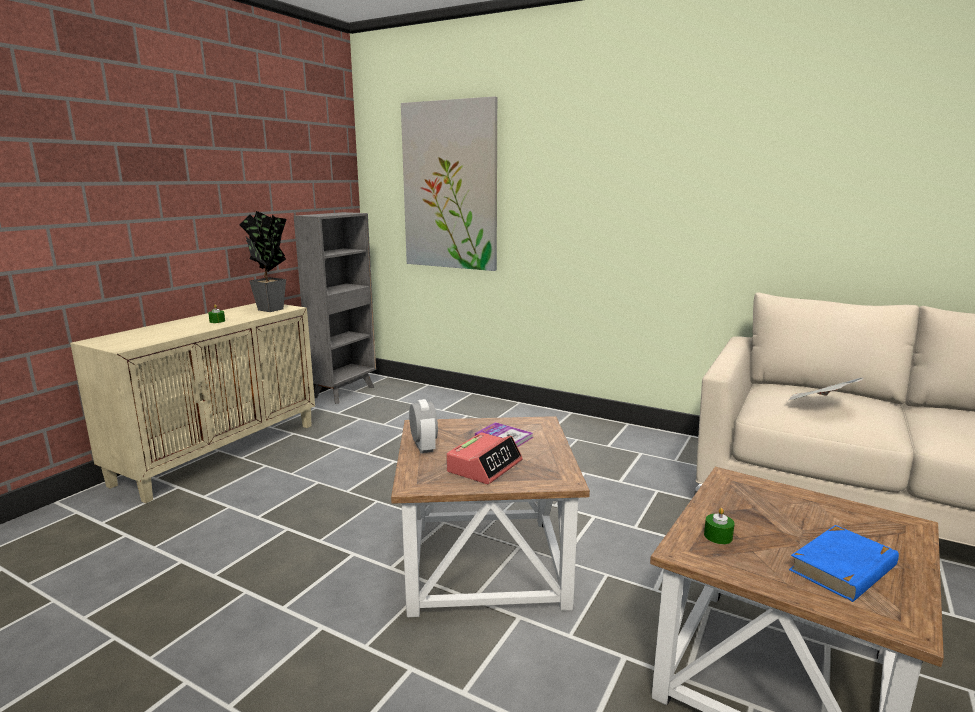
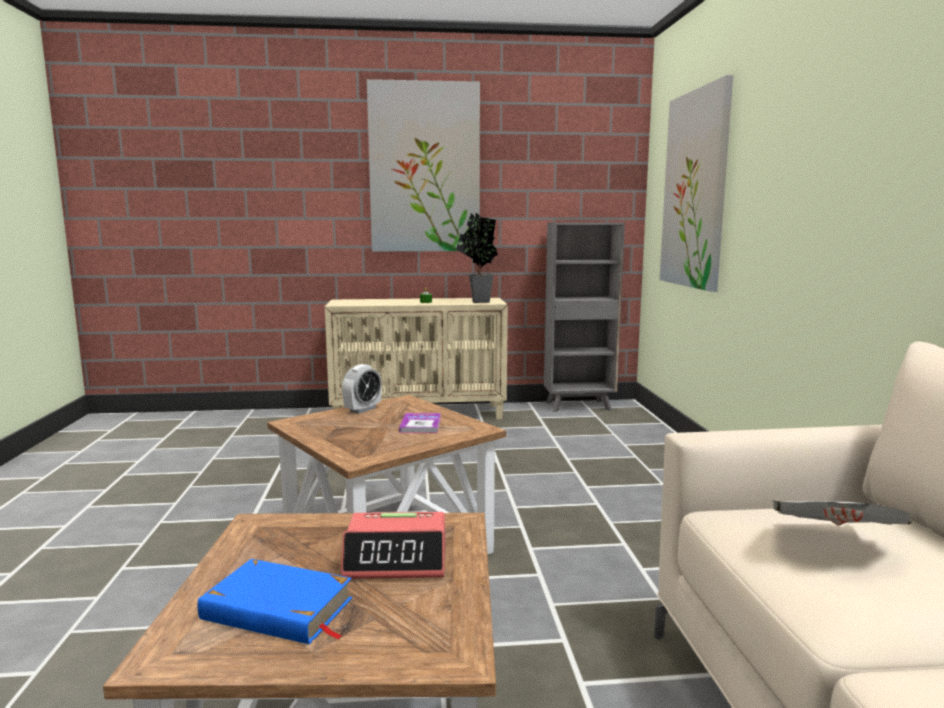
camera: 55 degrees right, 5 degrees down
(163, 155) = (424, 168): none -> picture
(484, 466) = (350, 431): alarm clock -> alarm clock (397, 559)
(718, 536) = (300, 535): green candle -> none

